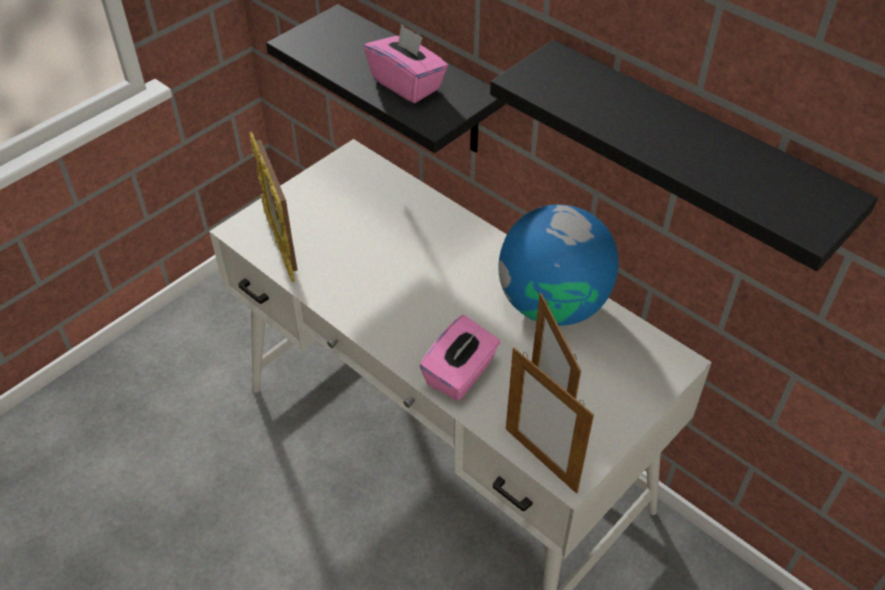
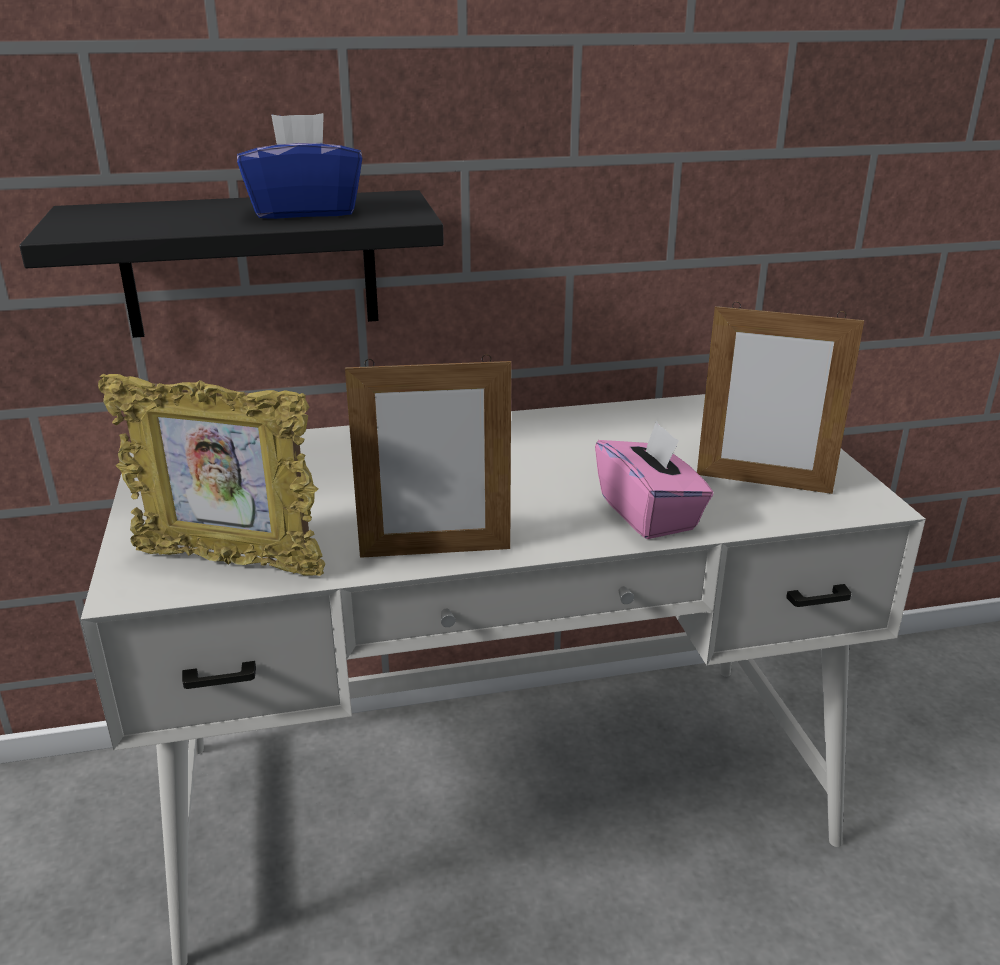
camera: 55 degrees left, 20 degrees down
(407, 84) = (305, 211): pink tissue box -> blue tissue box
(540, 460) = (835, 511): picture frame -> picture frame (435, 552)
(553, 304) = (601, 427): globe -> none
(690, 154) = (696, 125): black shelf -> none

